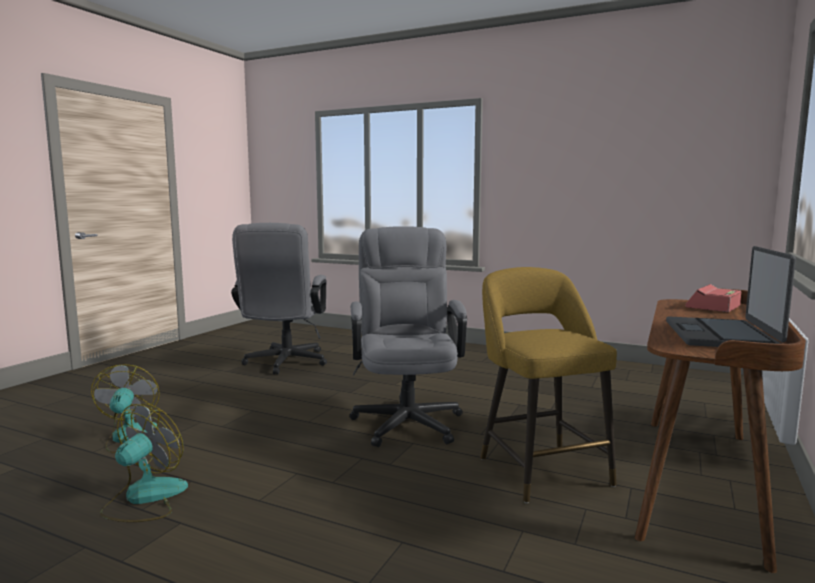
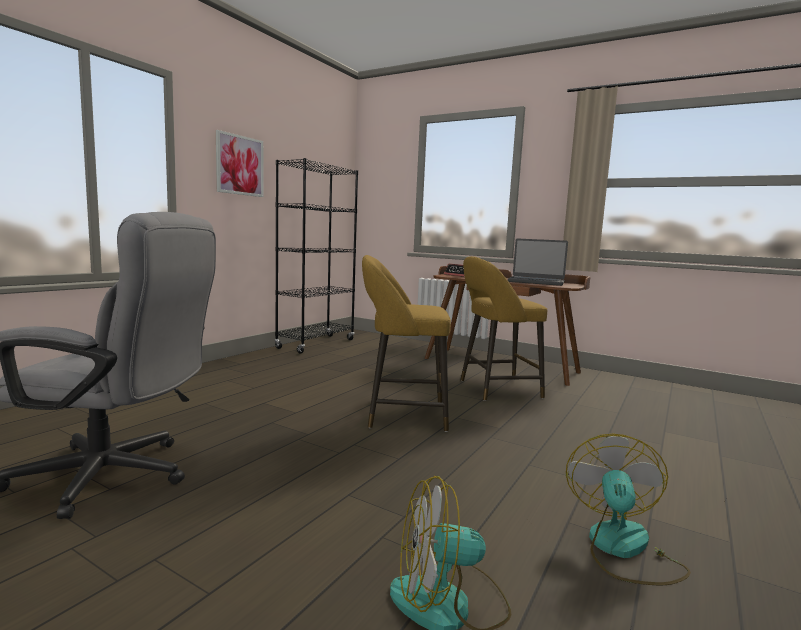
camera: 85 degrees left, 0 degrees up
(144, 498) = (622, 549): fan -> fan turned 75 degrees clockwise
(407, 418) = (401, 415): grey office chair -> yellow stool
(549, 162) = (239, 165): none -> picture
(628, 369) = (316, 344): none -> black bookcase

